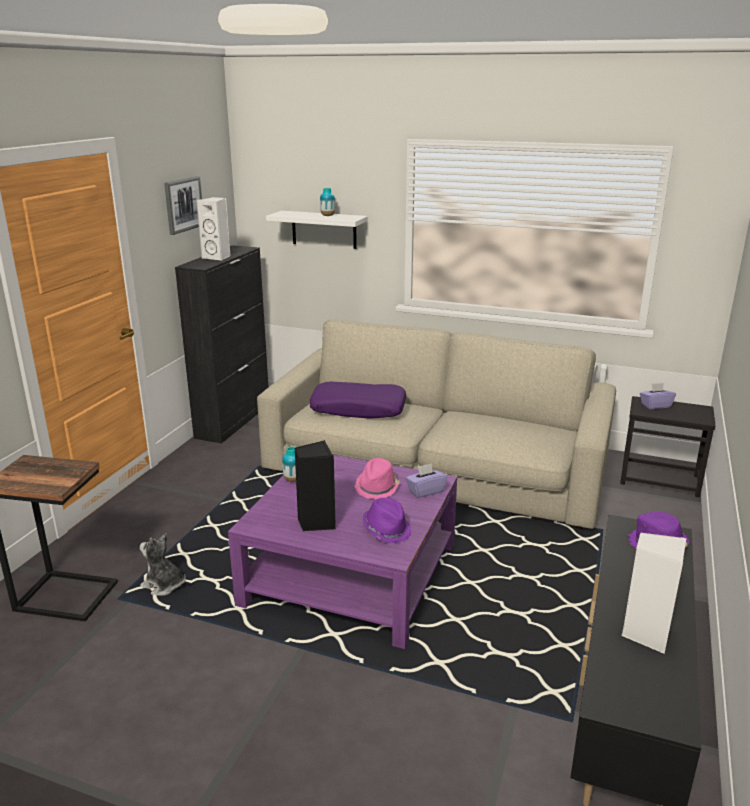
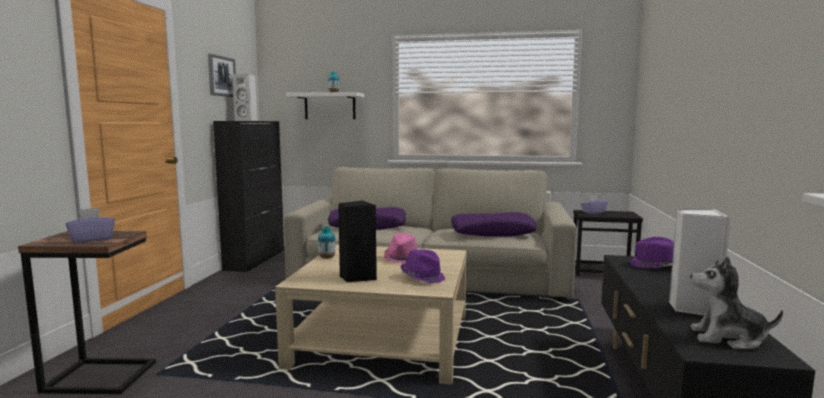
camera: 10 degrees left, 15 degrees down
(164, 585) = (204, 361): plush toy -> plush toy (728, 338)
(351, 574) = (383, 340): purple coffee table -> beige coffee table
(425, 491) = (444, 257): purple tissue box -> purple tissue box (92, 239)
(507, 436) = (492, 233): none -> purple pillow

